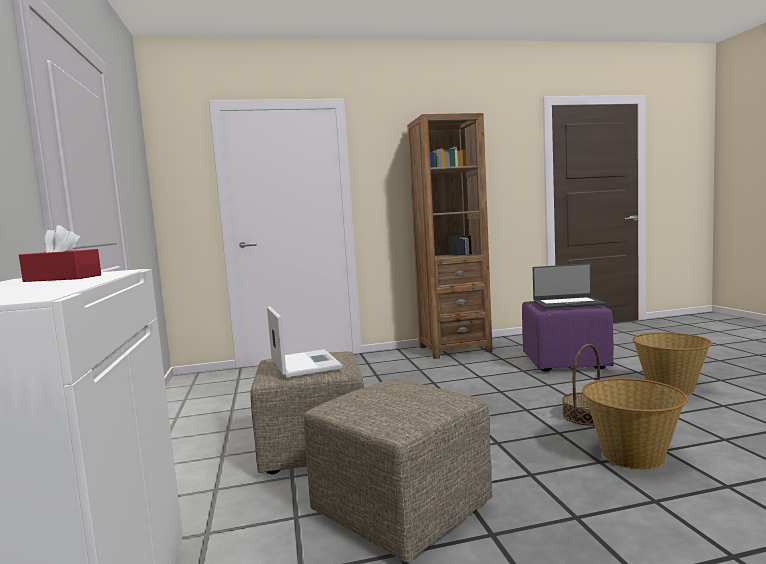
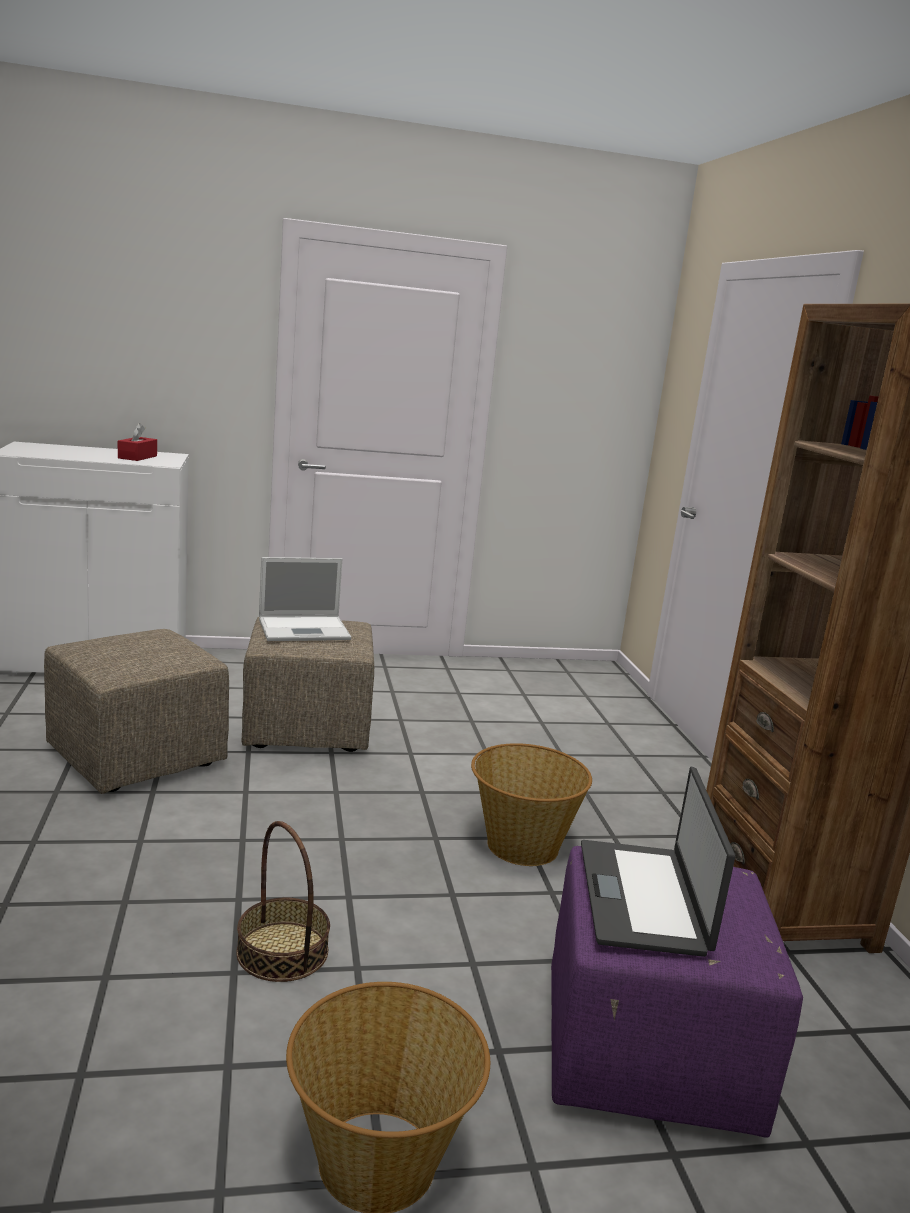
camera: 90 degrees right, 10 degrees up
(633, 456) = (113, 936): basket -> basket (521, 845)

